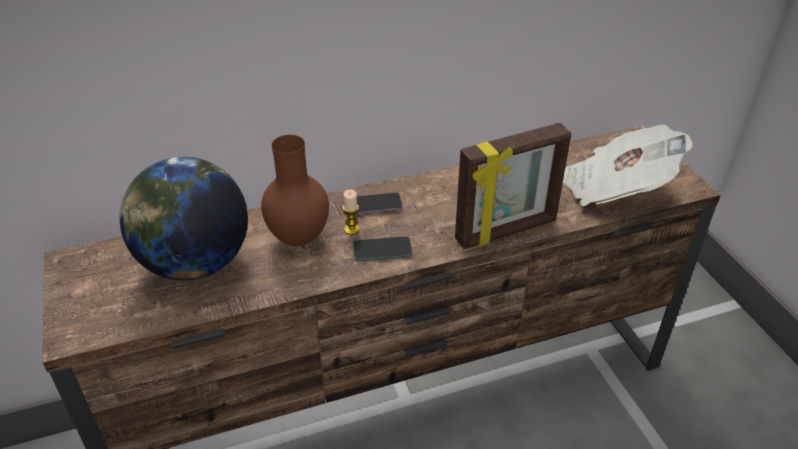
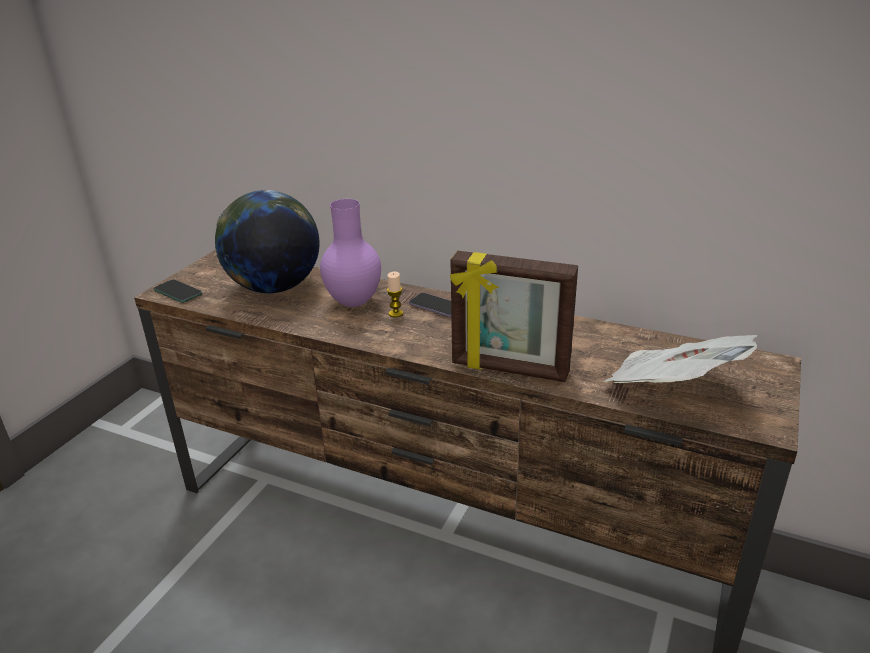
camera: 45 degrees right, 10 degrees down
(297, 238) = (353, 302): brown vase -> purple vase
(382, 250) = (395, 335): phone -> phone (178, 292)

